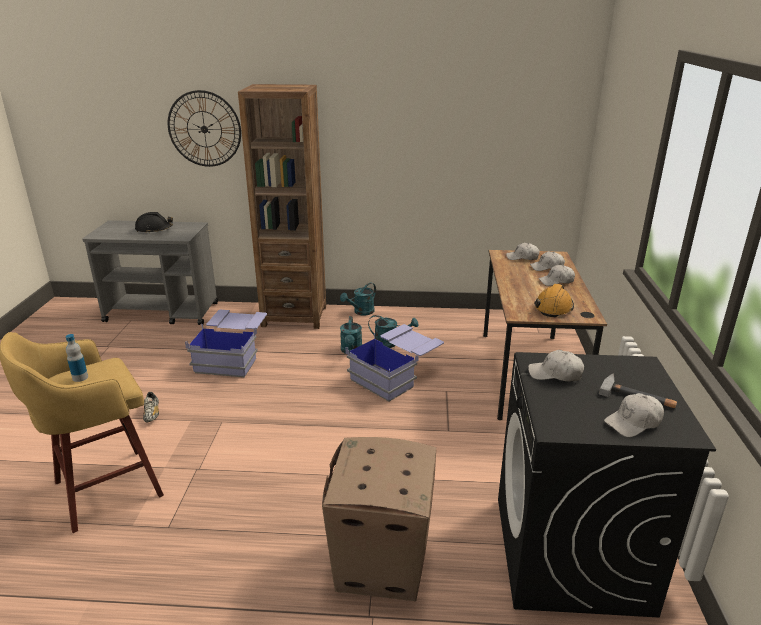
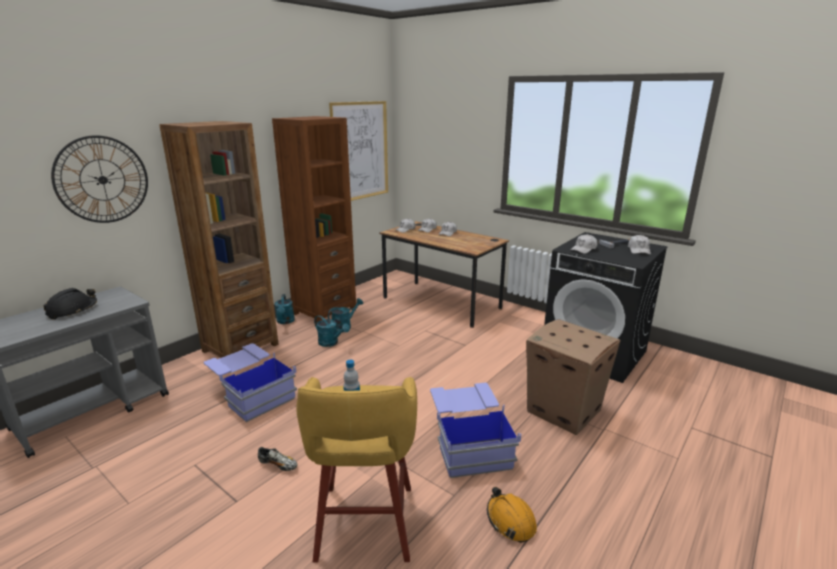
camera: 55 degrees left, 5 degrees down
(396, 375) = (386, 339): blue storage box -> blue storage box (469, 443)
(407, 319) = (324, 311): none -> brown bookcase
(521, 137) = (360, 151): none -> picture
(553, 307) = (477, 242): orange hard hat -> orange hard hat (510, 521)

